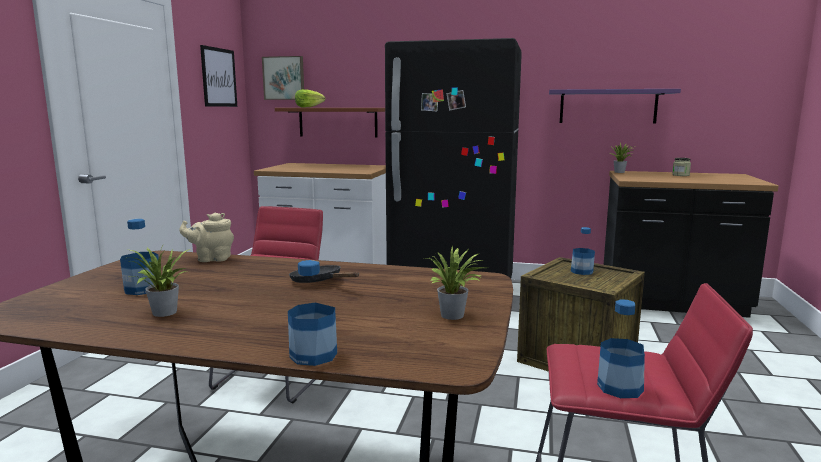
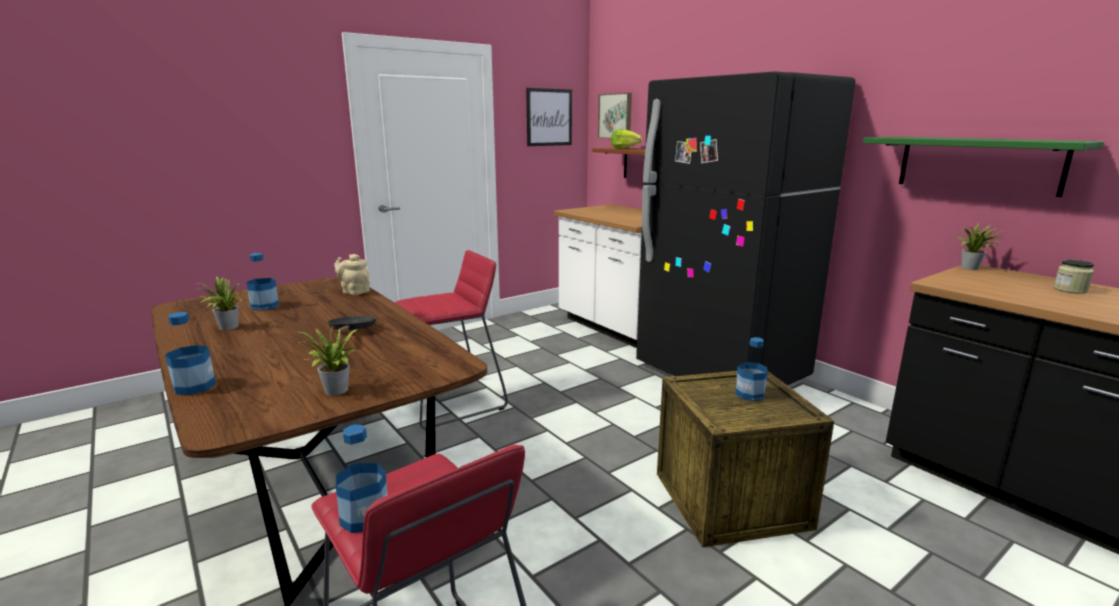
camera: 40 degrees right, 5 degrees up
(608, 106) = (978, 164): purple shelf -> green shelf

